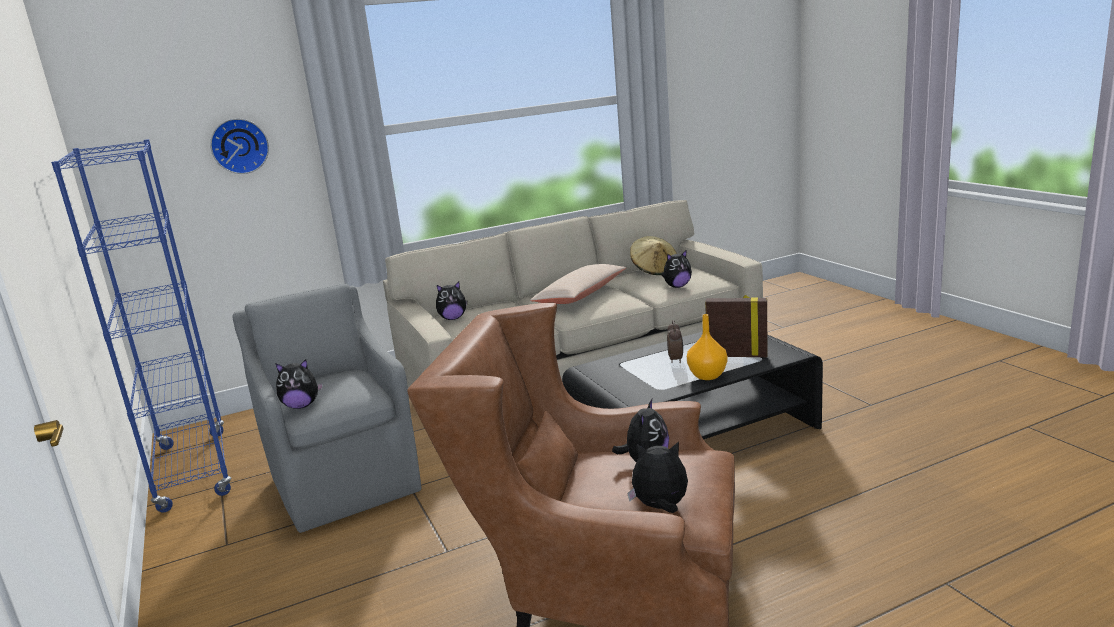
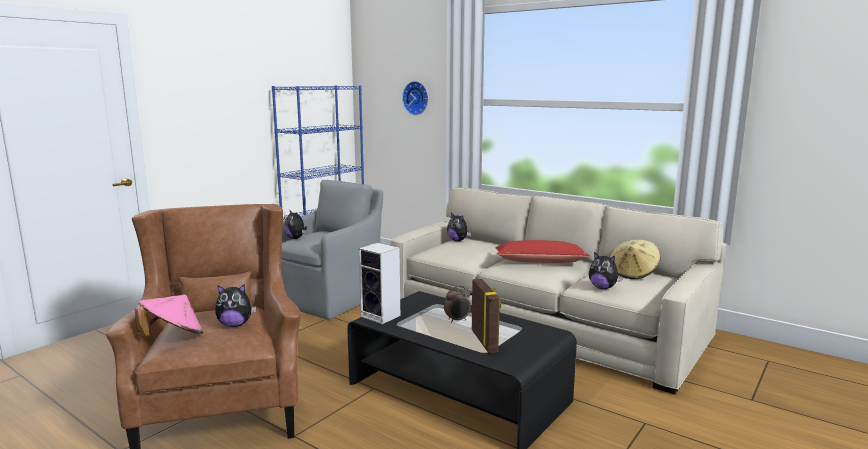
camera: 60 degrees right, 5 degrees down
(580, 295) = (540, 262): beige pillow -> red pillow
(631, 394) = (382, 316): none -> speaker
(661, 507) = (173, 337): plush toy -> pink hat
(706, 376) = (432, 335): orange vase -> none

